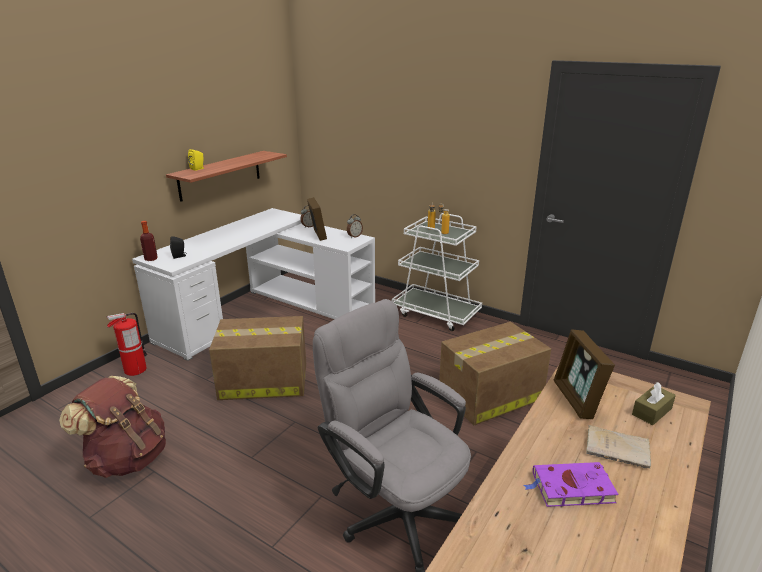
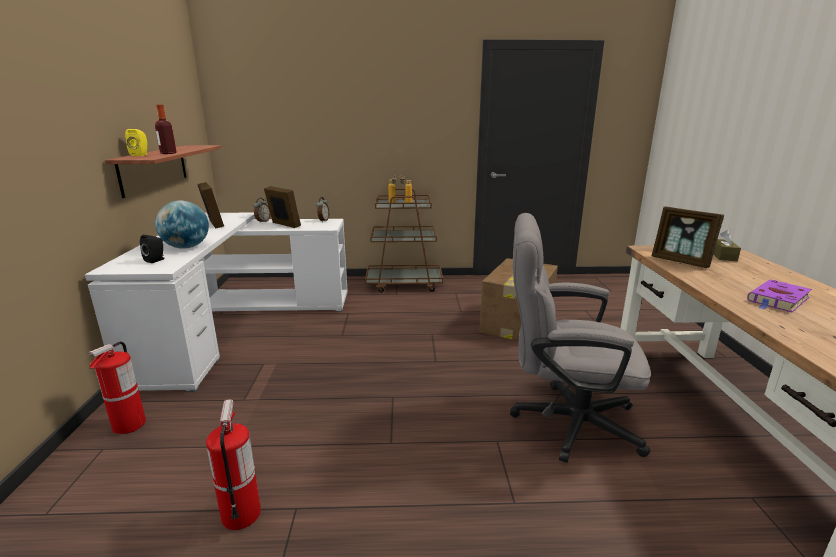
camera: 35 degrees left, 5 degrees down
(127, 458) = (241, 514): brown backpack -> fire extinguisher
(151, 259) = (117, 269): bottle -> bottle (168, 153)
(211, 247) = (186, 247): none -> globe
(261, 224) = (213, 224): none -> picture frame
(262, 381) = (313, 378): cardboard box -> none
(436, 313) = (404, 284): white cart -> brown cart
(619, 449) = (751, 275): beige book -> none

